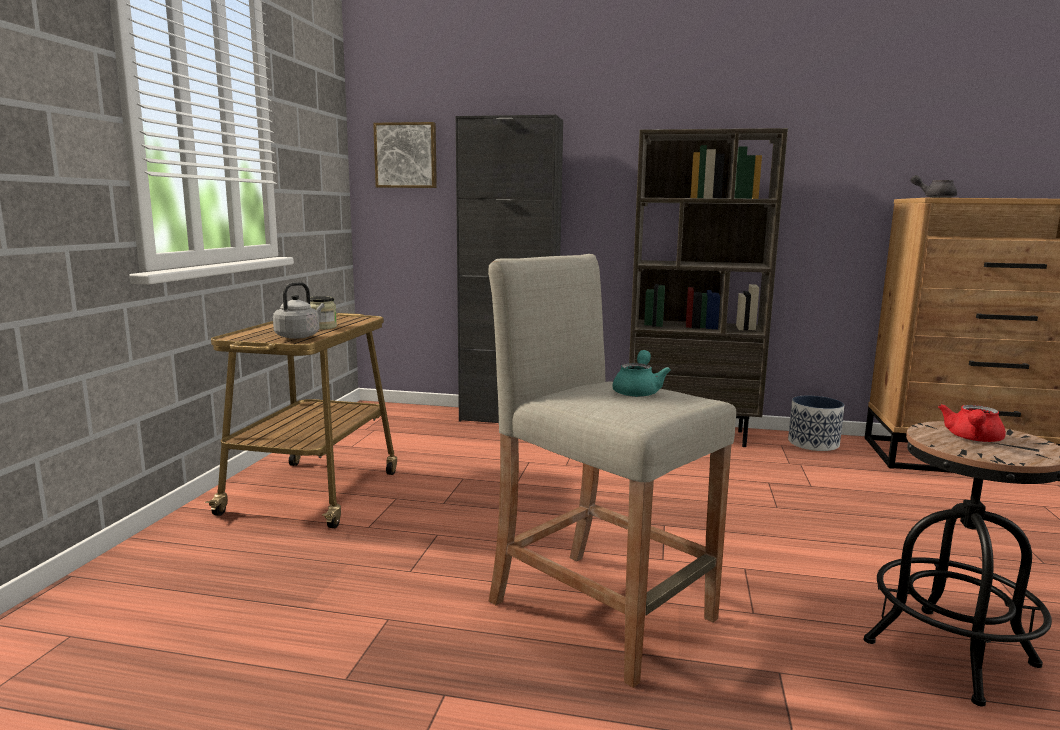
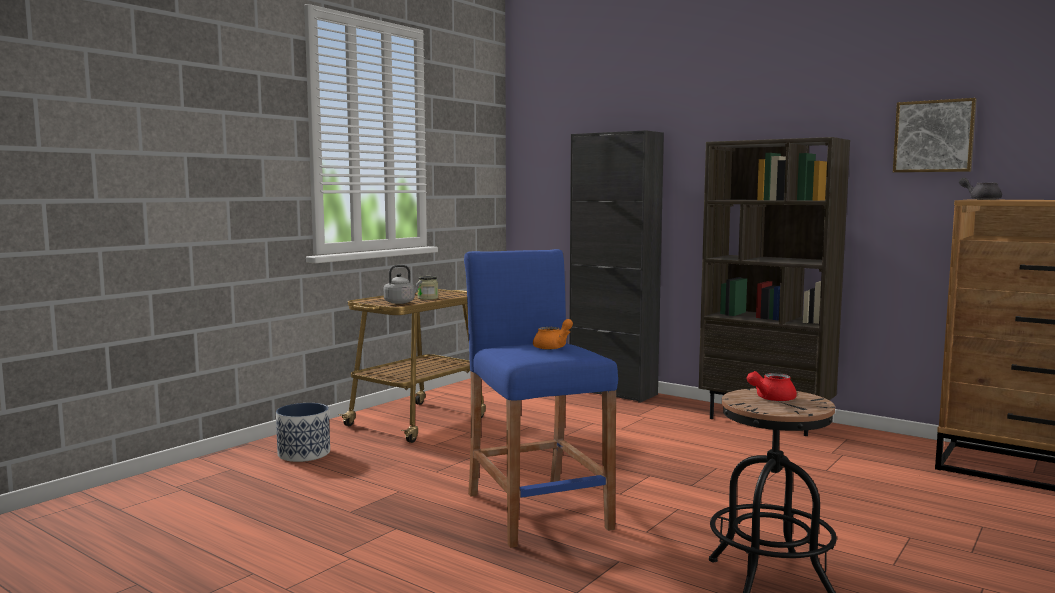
camera: 25 degrees right, 5 degrees down
(406, 155) = (546, 164): picture -> picture (934, 136)
(601, 610) = (537, 511): beige stool -> blue stool
(638, 391) = (553, 347): turquoise teapot -> orange teapot
(813, 443) = (884, 442): planter -> planter (304, 454)

